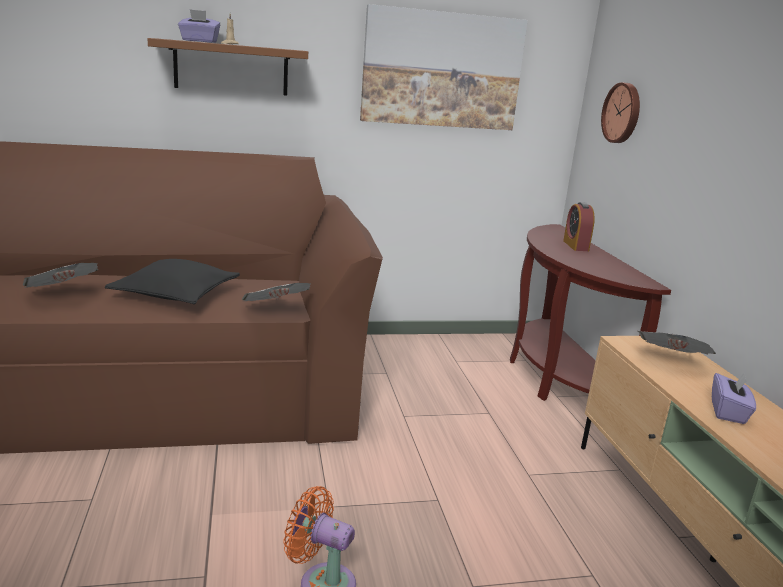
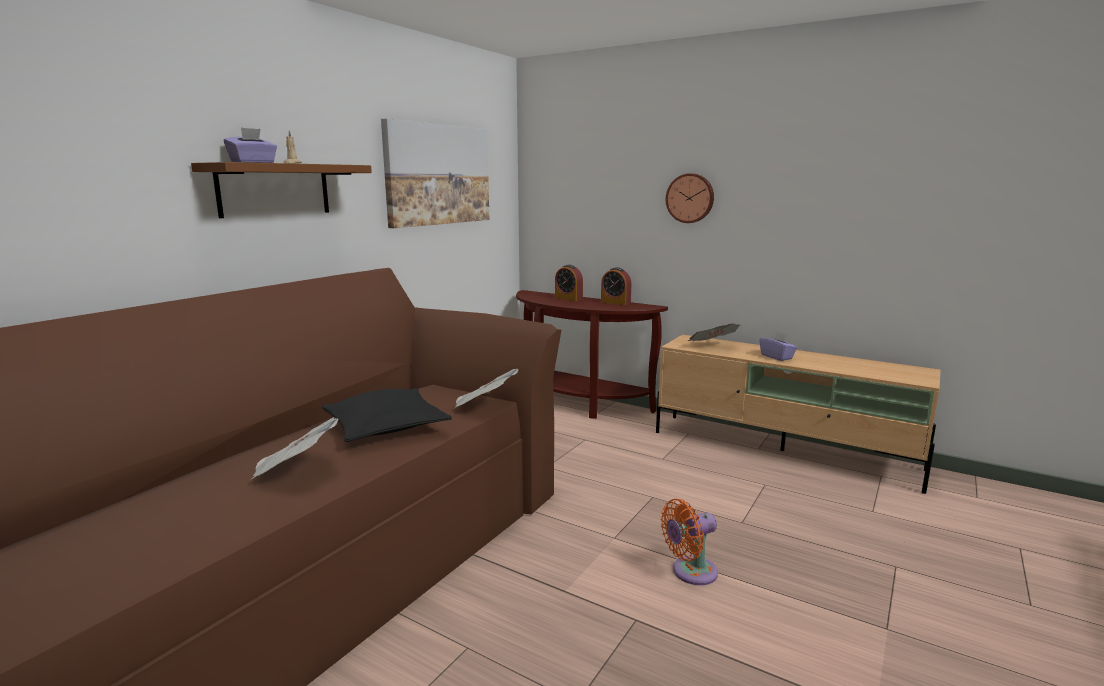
camera: 45 degrees left, 5 degrees down
(616, 265) = (615, 302): none -> alarm clock
(622, 113) = (574, 195): wall clock -> wall clock (690, 198)

